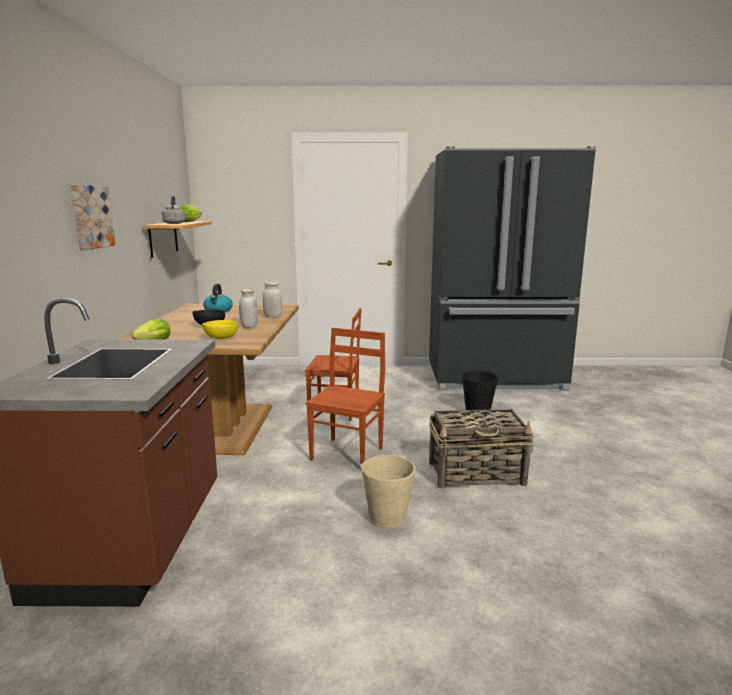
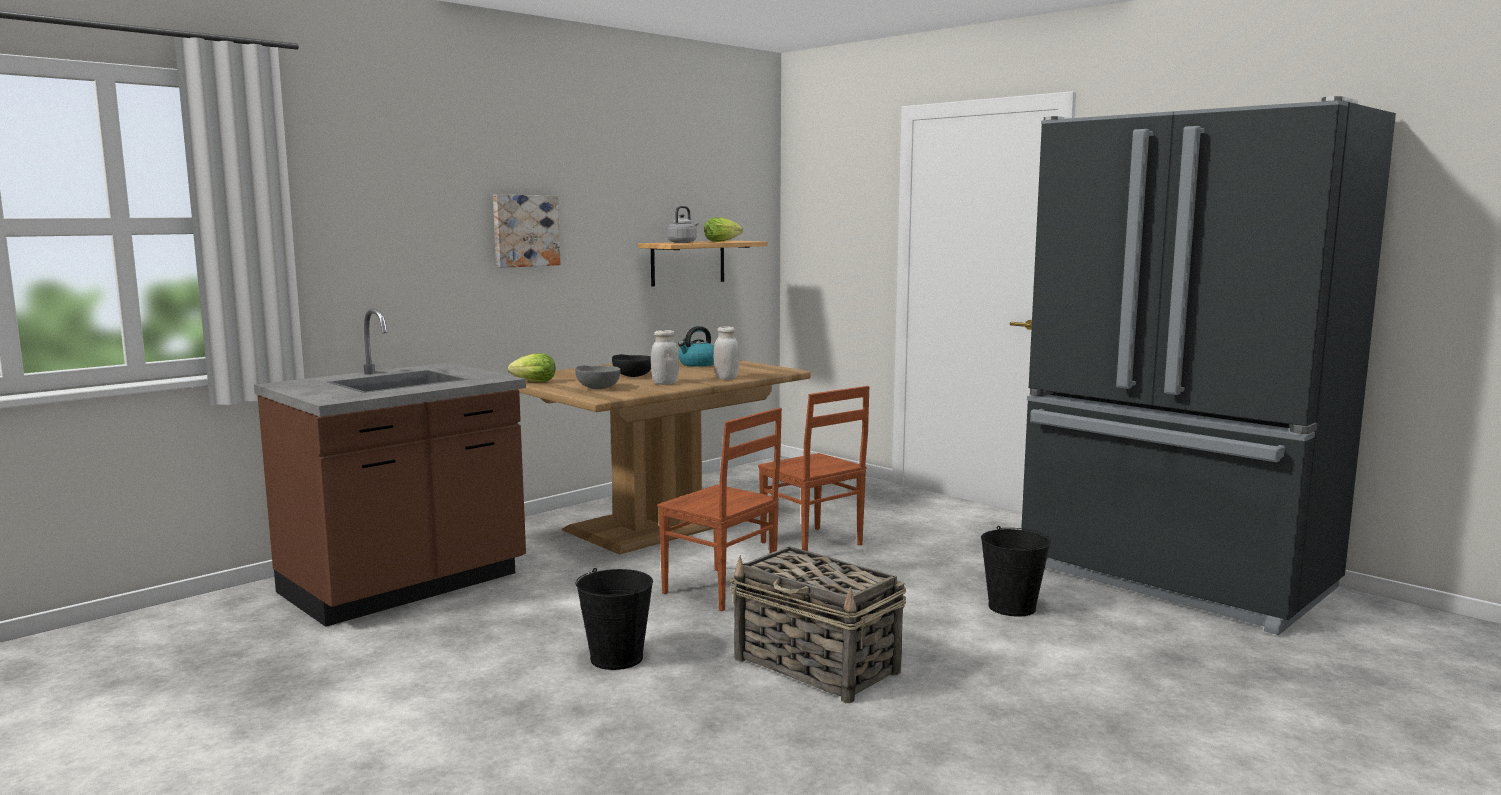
camera: 45 degrees right, 5 degrees down
(220, 338) = (597, 388): yellow bowl -> grey bowl
(348, 453) = (720, 590): brown chair -> brown chair turned 60 degrees clockwise
(387, 517) = (617, 658): beige bucket -> black bucket

